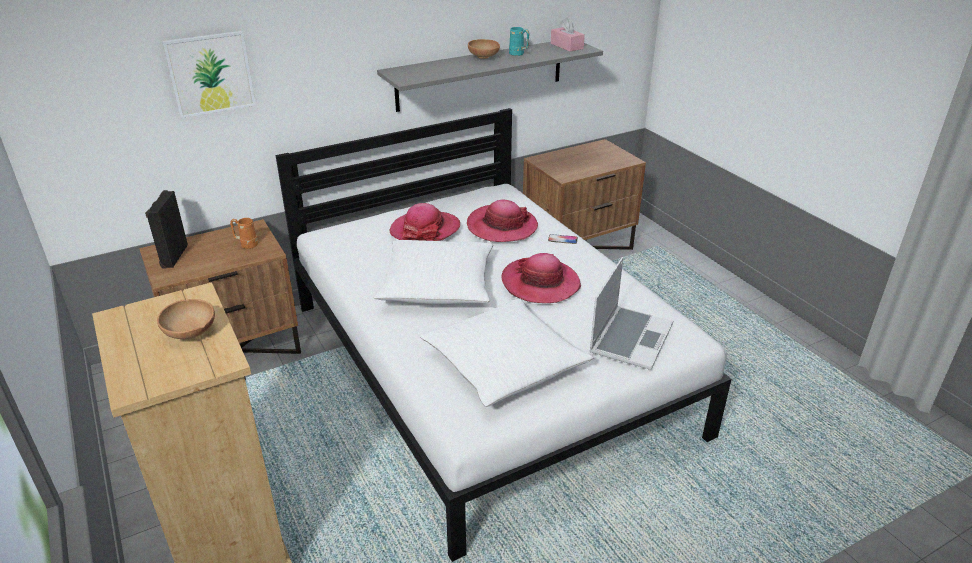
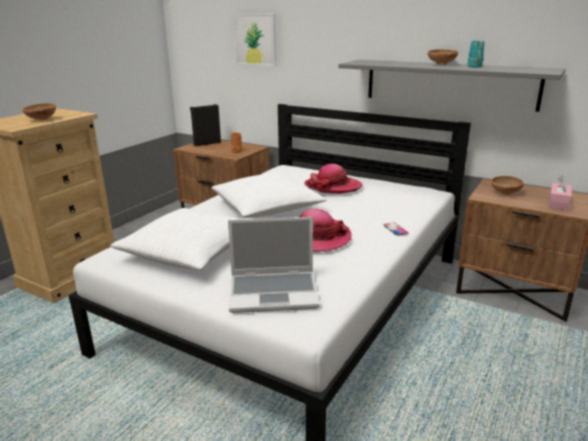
camera: 60 degrees right, 10 degrees down
(502, 226) = (375, 204): hat -> none
(566, 46) = (536, 69): pink tissue box -> pink tissue box (558, 203)
(566, 165) = (504, 193): none -> brown bowl

